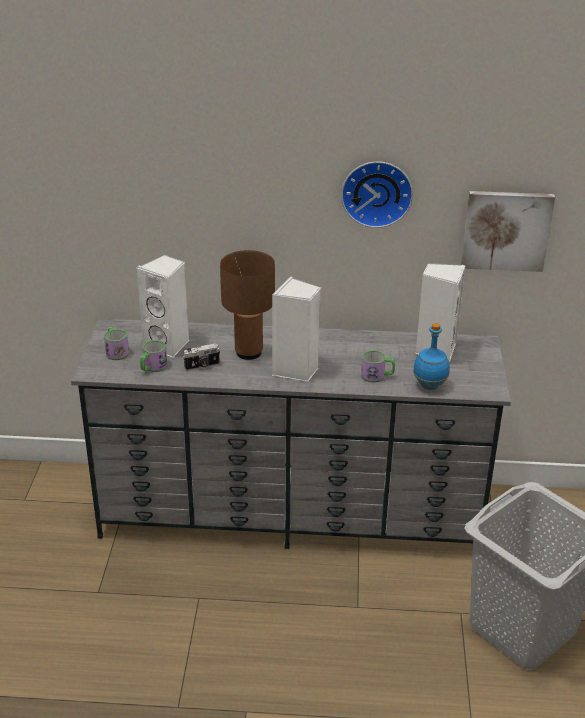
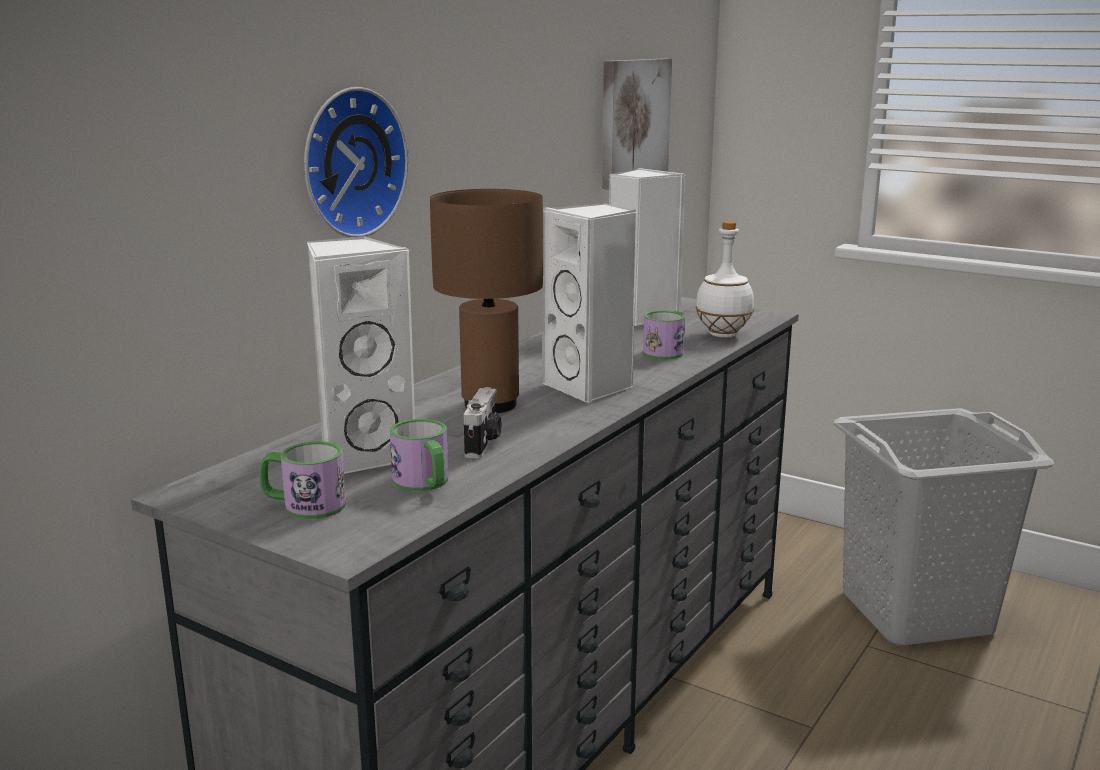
camera: 60 degrees left, 15 degrees down
(376, 192) = (524, 73): wall clock -> wall clock (349, 162)
(429, 385) = (722, 335): blue bottle -> white bottle

